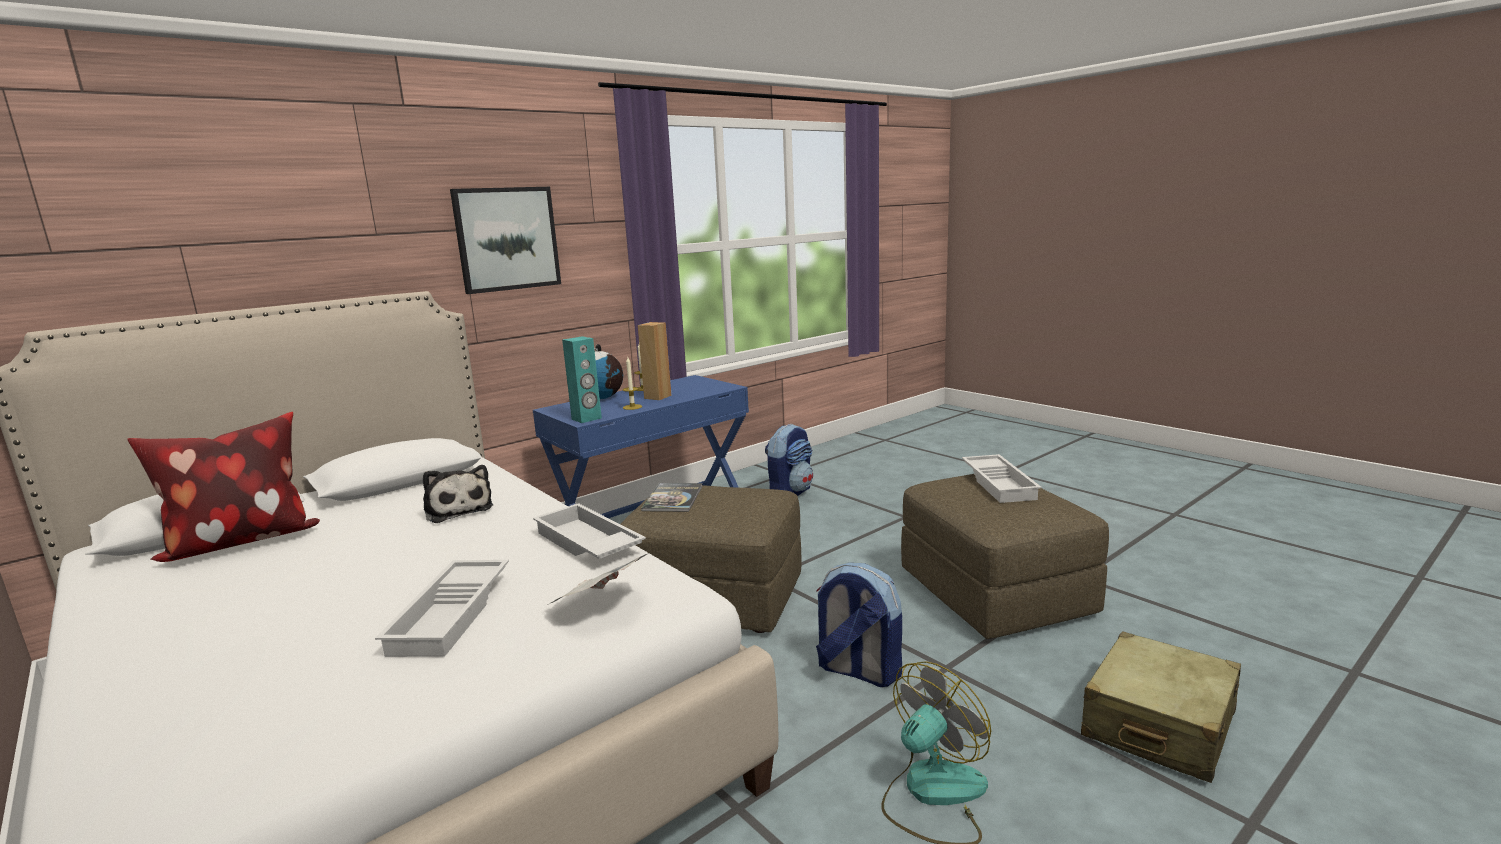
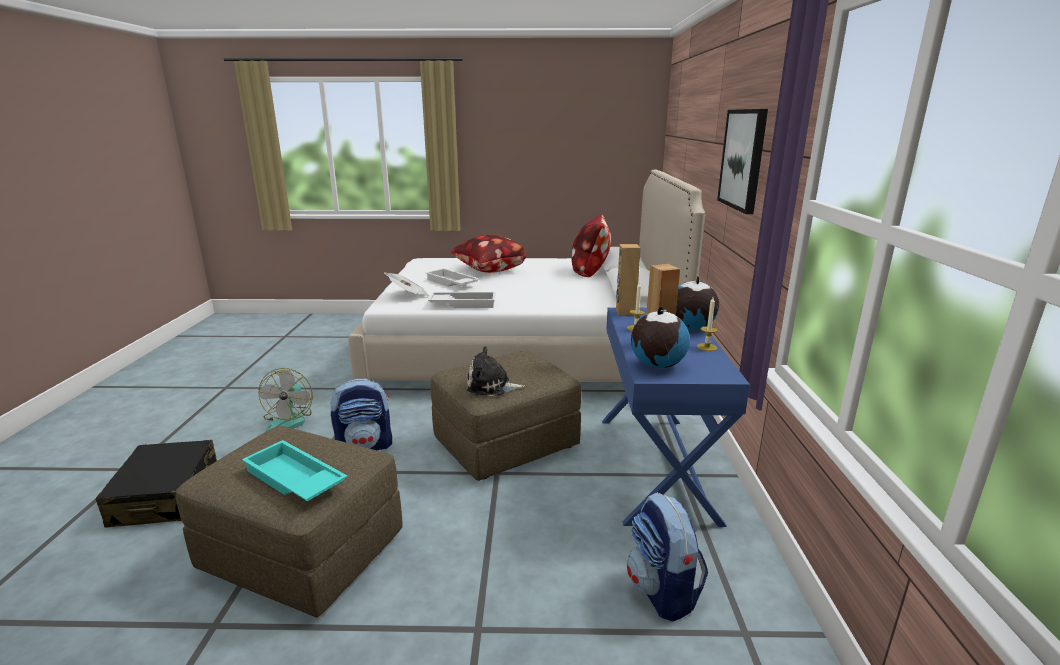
camera: 130 degrees right, 5 degrees up
(298, 624) = (489, 271): none -> pillow
(458, 509) = (559, 295): plush toy -> plush toy (491, 386)
(586, 419) = (625, 312): turquoise speaker -> brown speaker
(673, 498) = (532, 366): book -> none
(706, 389) = (657, 365): none -> globe
(1000, 484) = (293, 480): white tray -> turquoise tray
(1158, 725) = (167, 496): beige suitcase -> black suitcase

